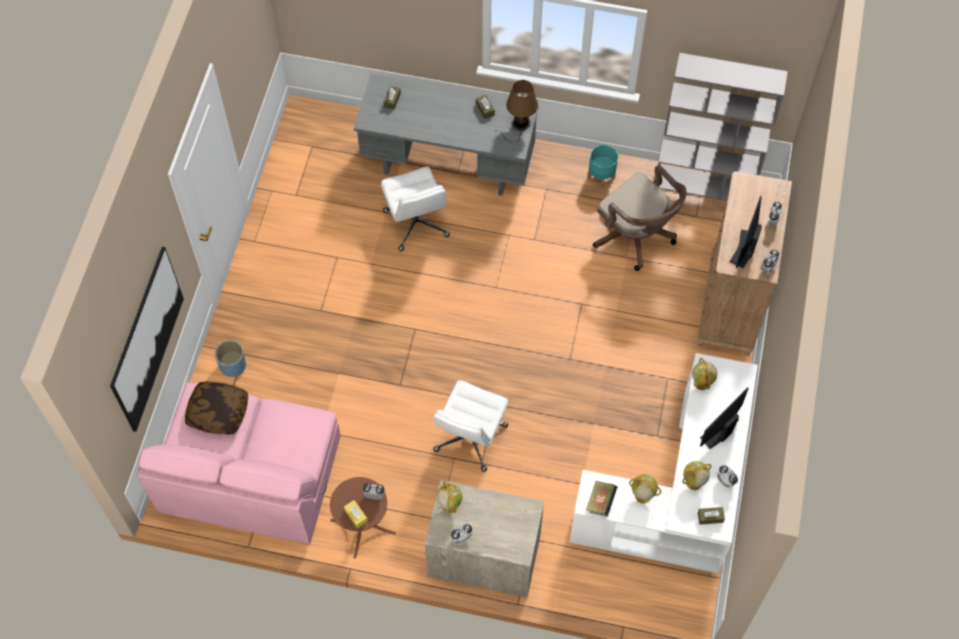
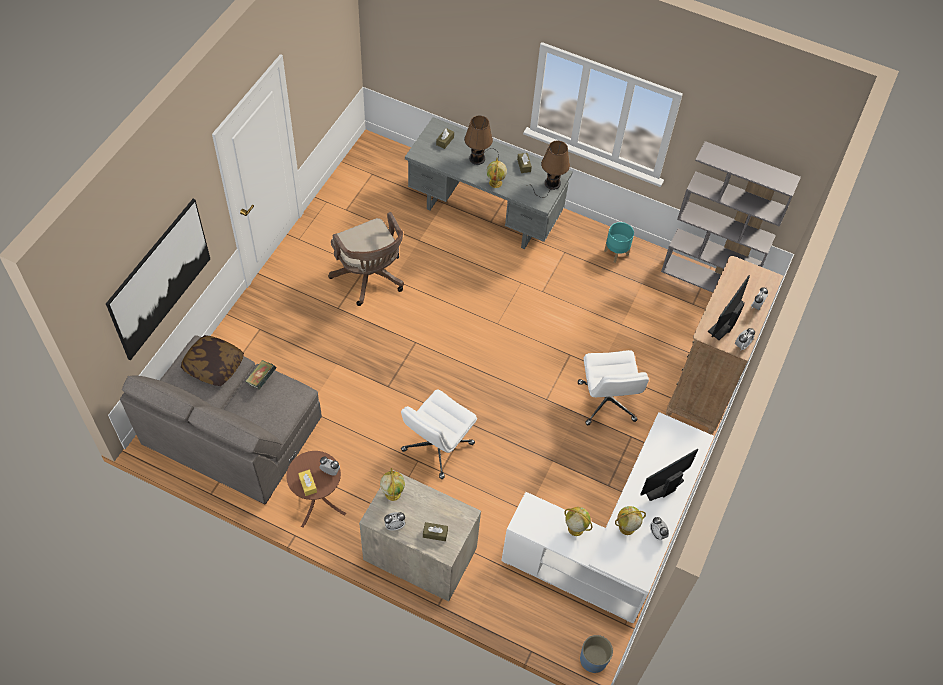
camera: 10 degrees right, 5 degrees down
(233, 366) = (247, 337): blue planter -> blue planter (593, 660)
(252, 476) = (233, 433): pink sofa -> grey sofa
(416, 224) = (443, 256): white office chair -> white office chair (607, 402)
(434, 111) = (479, 158): none -> brown table lamp
(600, 502) = (534, 525): book -> book (261, 379)
(636, 237) = (634, 309): brown office chair -> brown office chair (370, 278)
(701, 383) = (657, 440): globe -> globe (495, 183)
(710, 517) = (634, 563): brown tissue box -> brown tissue box (435, 533)

